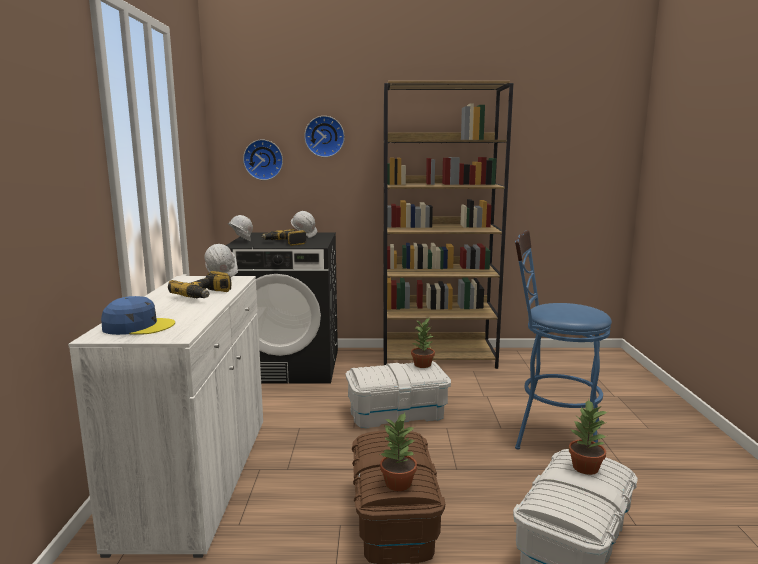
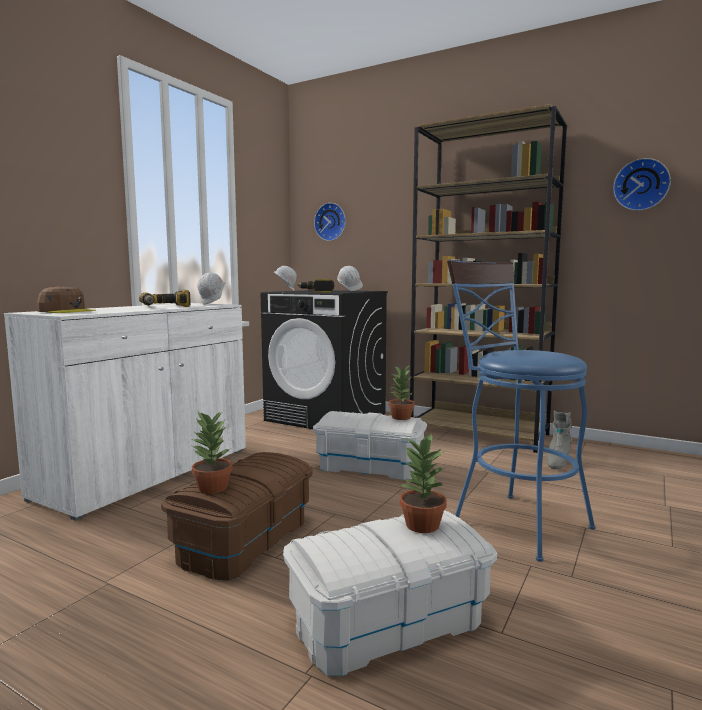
camera: 30 degrees right, 5 degrees down
(138, 326) = (67, 311): blue cap -> brown cap
(324, 136) = (383, 196): wall clock -> wall clock (641, 185)
(520, 374) = (557, 461): none -> grey boot

